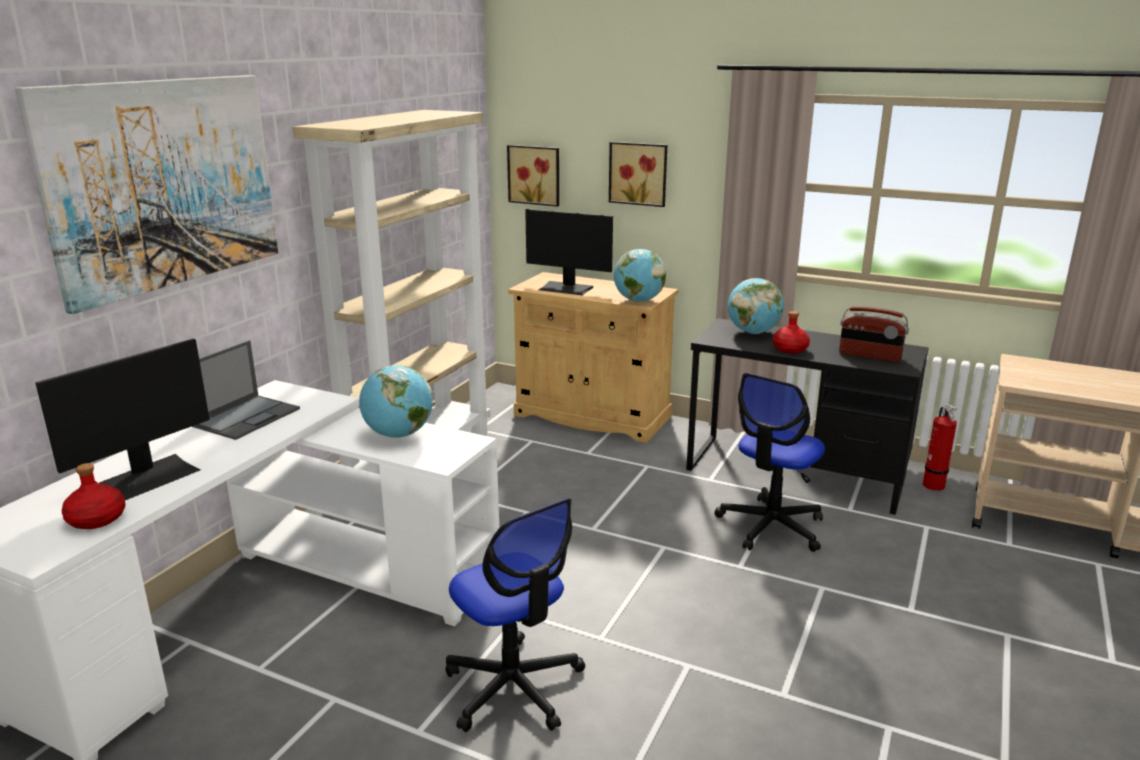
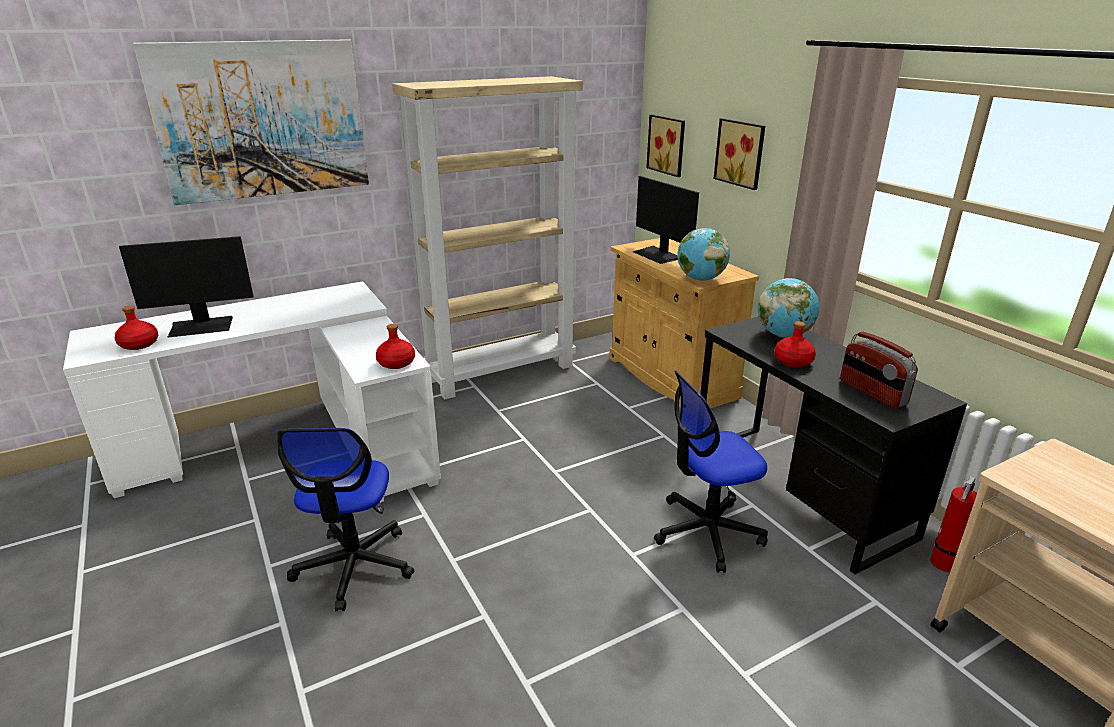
camera: 35 degrees right, 5 degrees up
(247, 417) = (306, 303): laptop -> none
(398, 435) = (376, 343): globe -> none
(457, 445) = (396, 363): none -> red bottle

